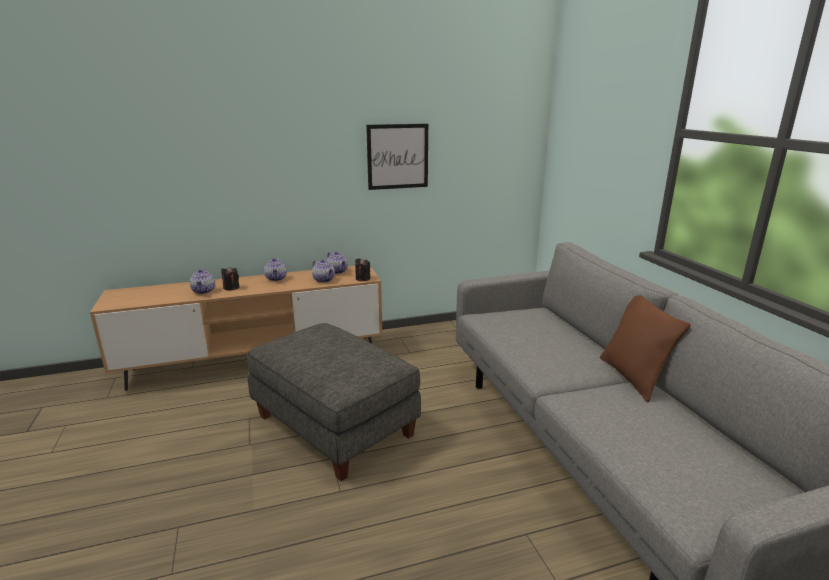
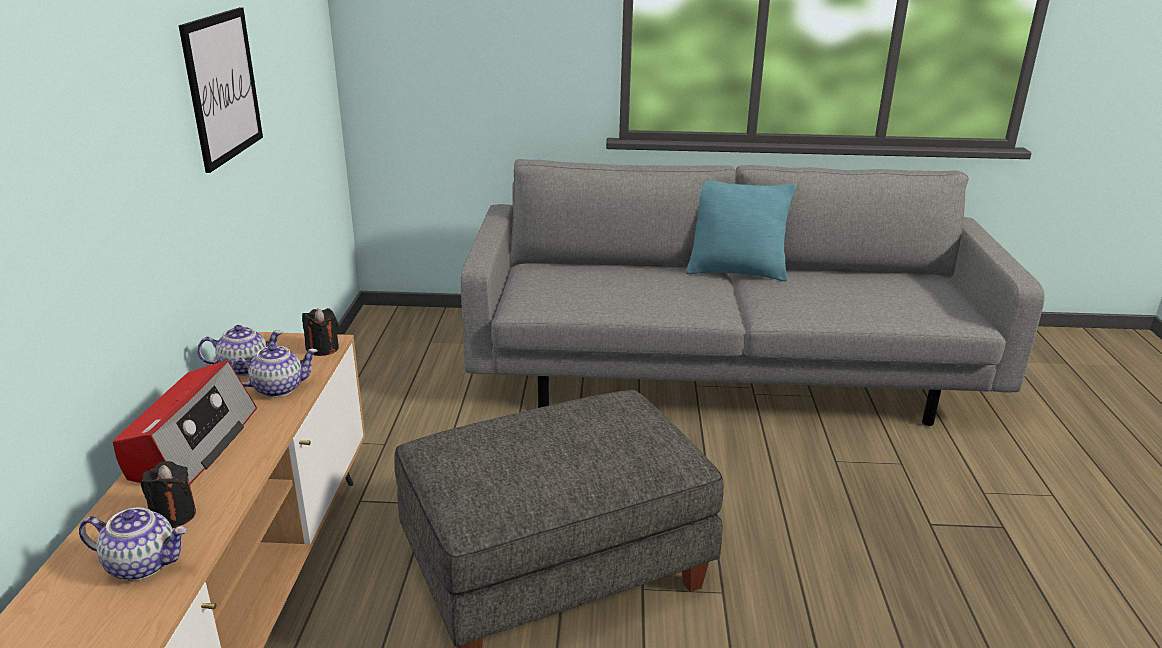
camera: 70 degrees left, 5 degrees up
(276, 278) = (192, 445): teapot -> radio
(632, 378) = (736, 272): brown pillow -> turquoise pillow

